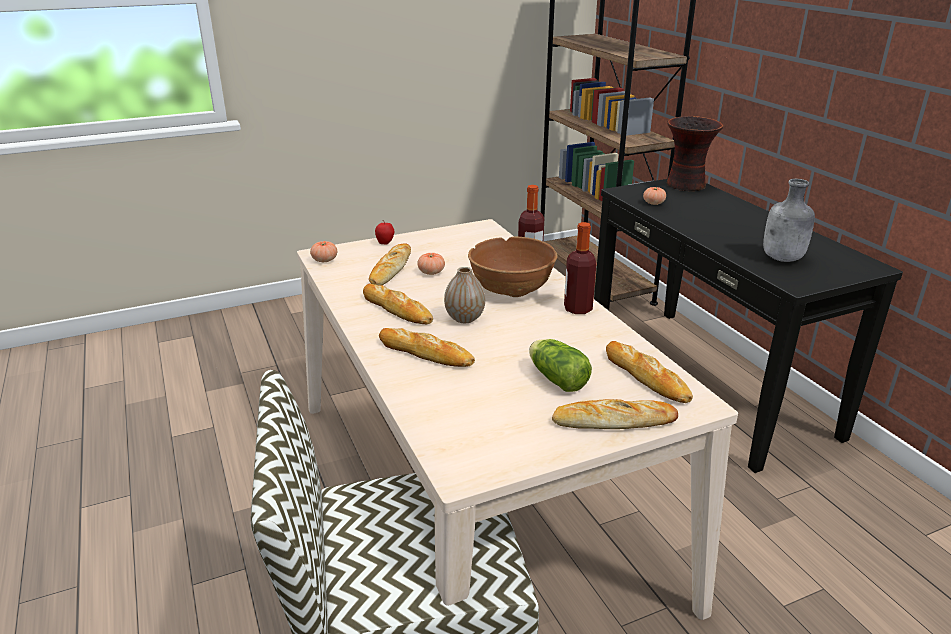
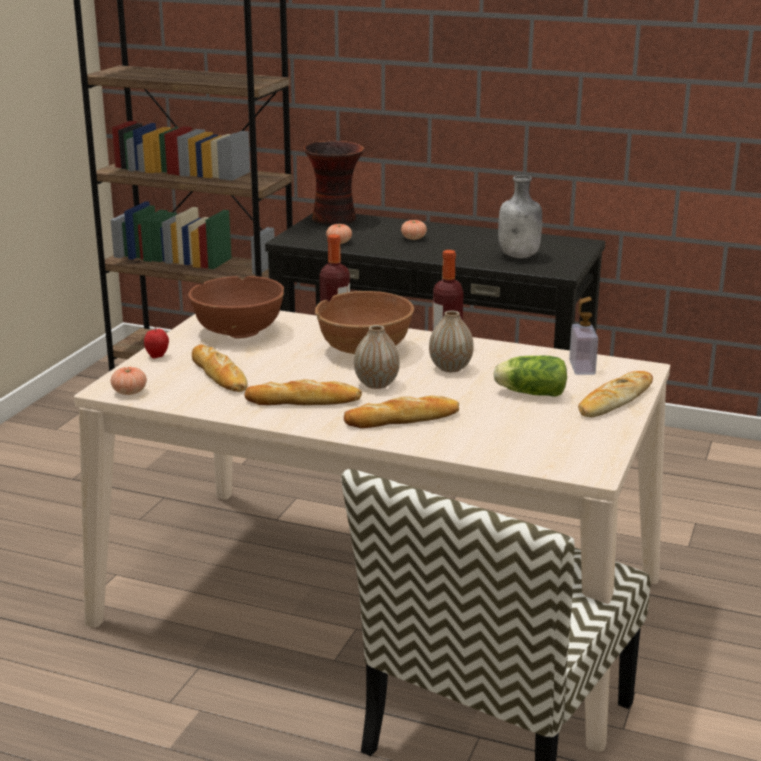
camera: 45 degrees left, 5 degrees down
(431, 272) = (264, 363): tomato -> tomato (413, 238)
(462, 244) = (238, 331): none -> brown bowl
(540, 329) = (450, 368): none -> vase
(646, 377) = (582, 367): bread -> soap dispenser

